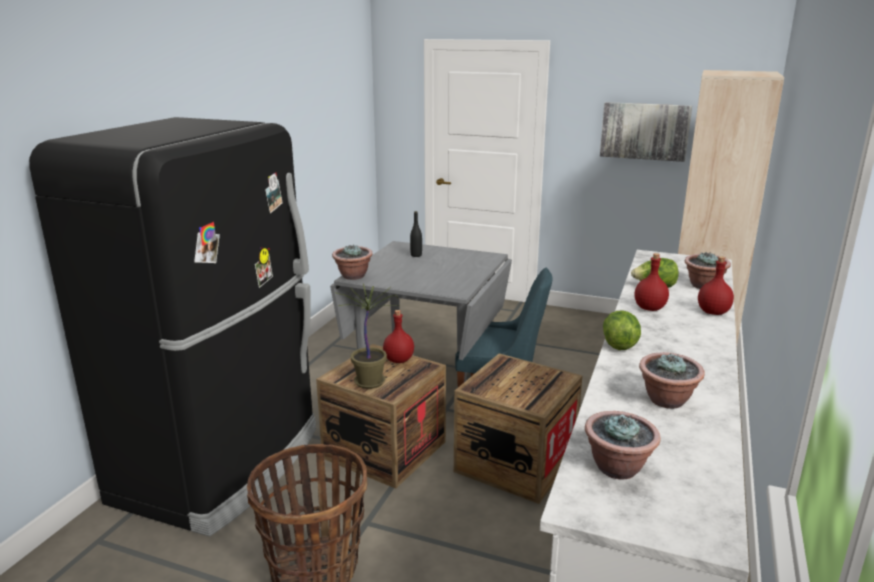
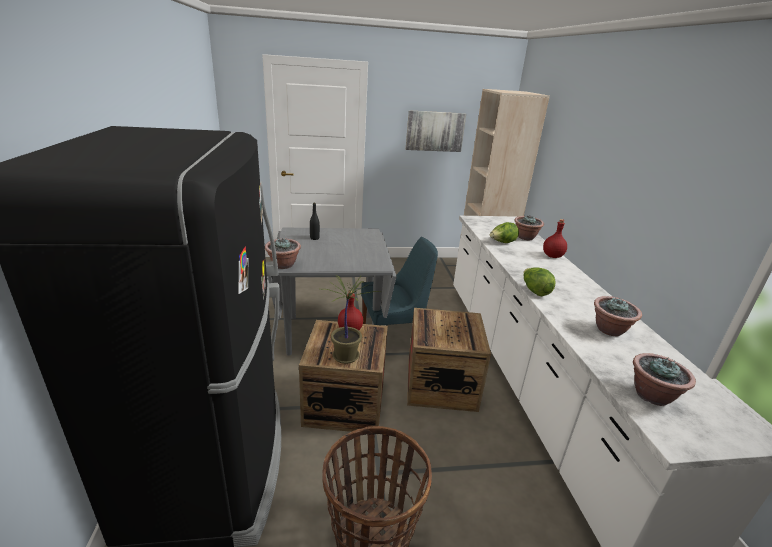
camera: 30 degrees left, 5 degrees up
(649, 308) = (518, 259): red bottle -> none

